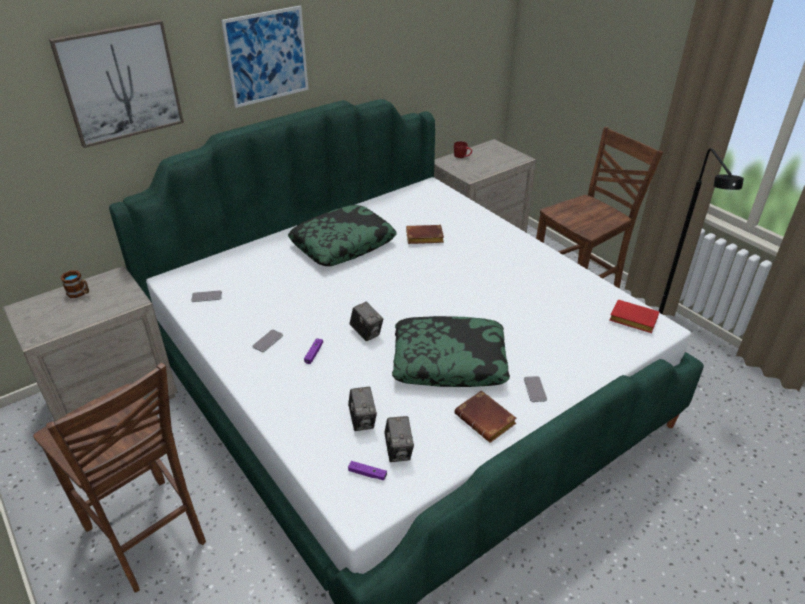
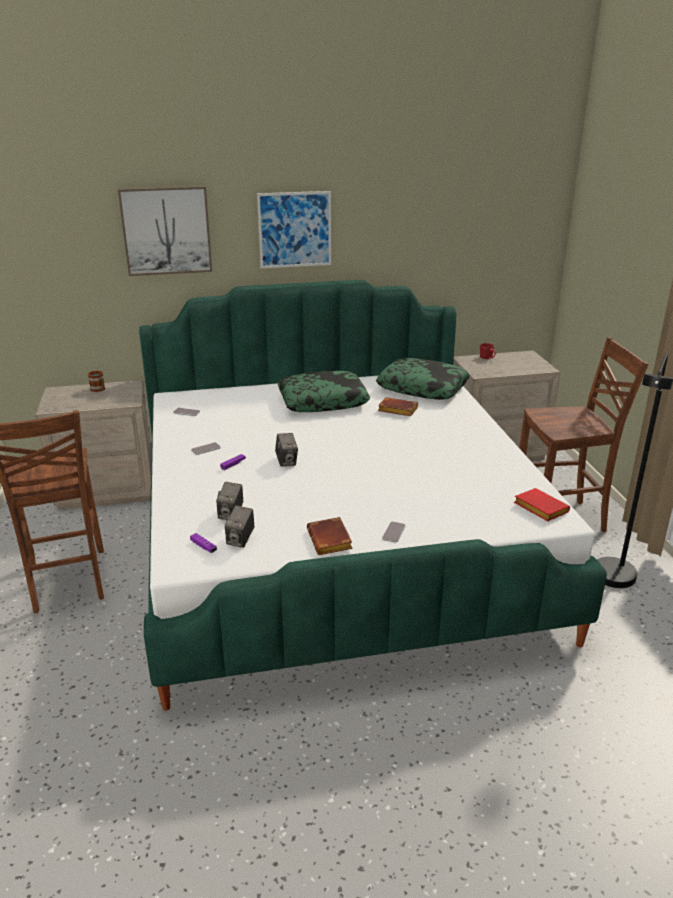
camera: 25 degrees right, 10 degrees down
(449, 361) = (337, 495): pillow -> pillow (423, 387)

